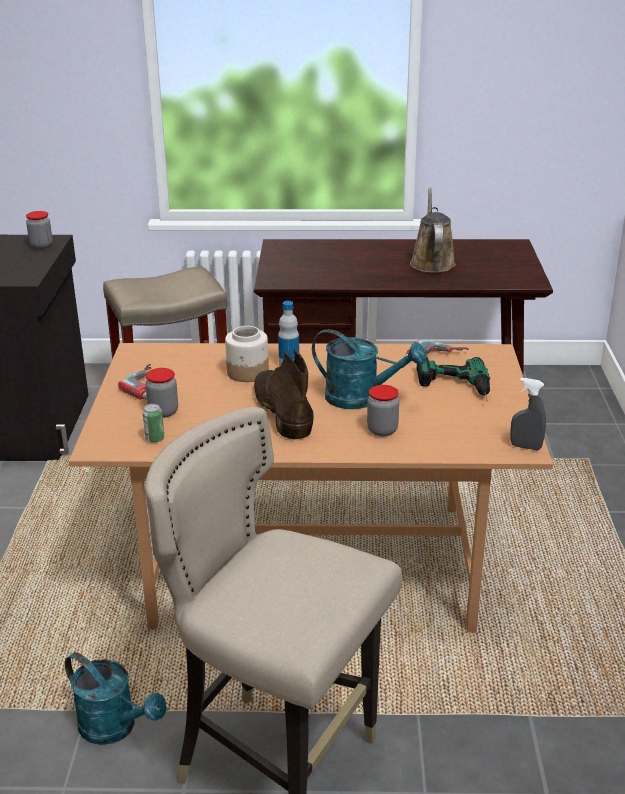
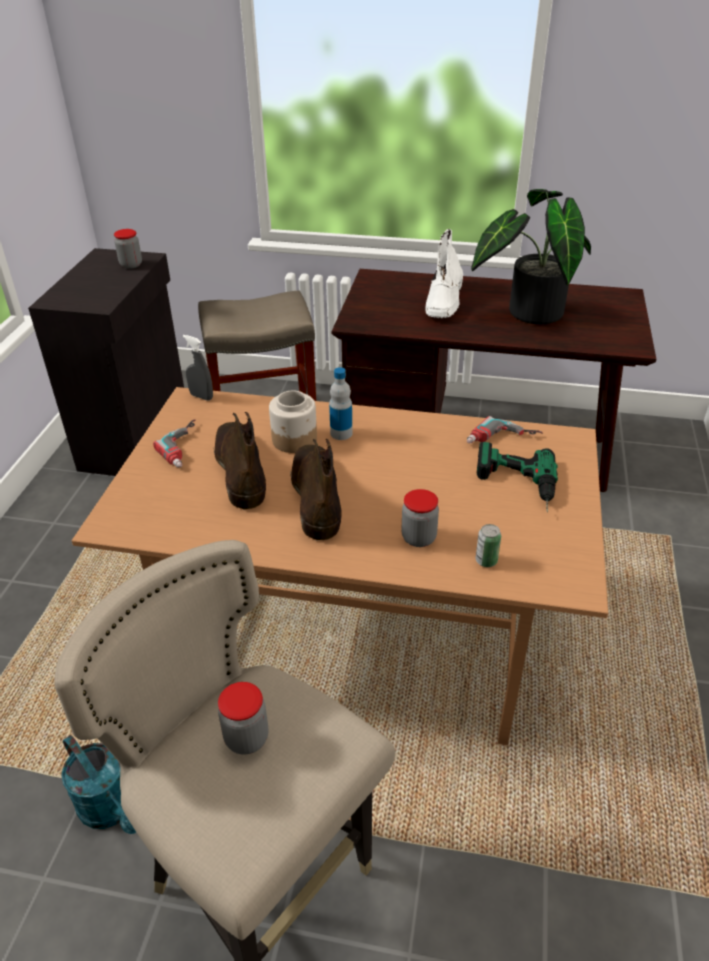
camera: 10 degrees right, 10 degrees up
(155, 438) = (169, 520): can -> can (486, 561)
(163, 412) = (190, 484): jar -> jar (246, 738)
(205, 397) = (240, 469): none -> brown boot
(352, 260) = (444, 301): none -> white boot
(361, 398) = (407, 489): turquoise watering can -> none
(432, 262) = (528, 311): brown watering can -> potted plant
(525, 447) = (580, 583): grey spray bottle -> grey spray bottle (201, 397)

